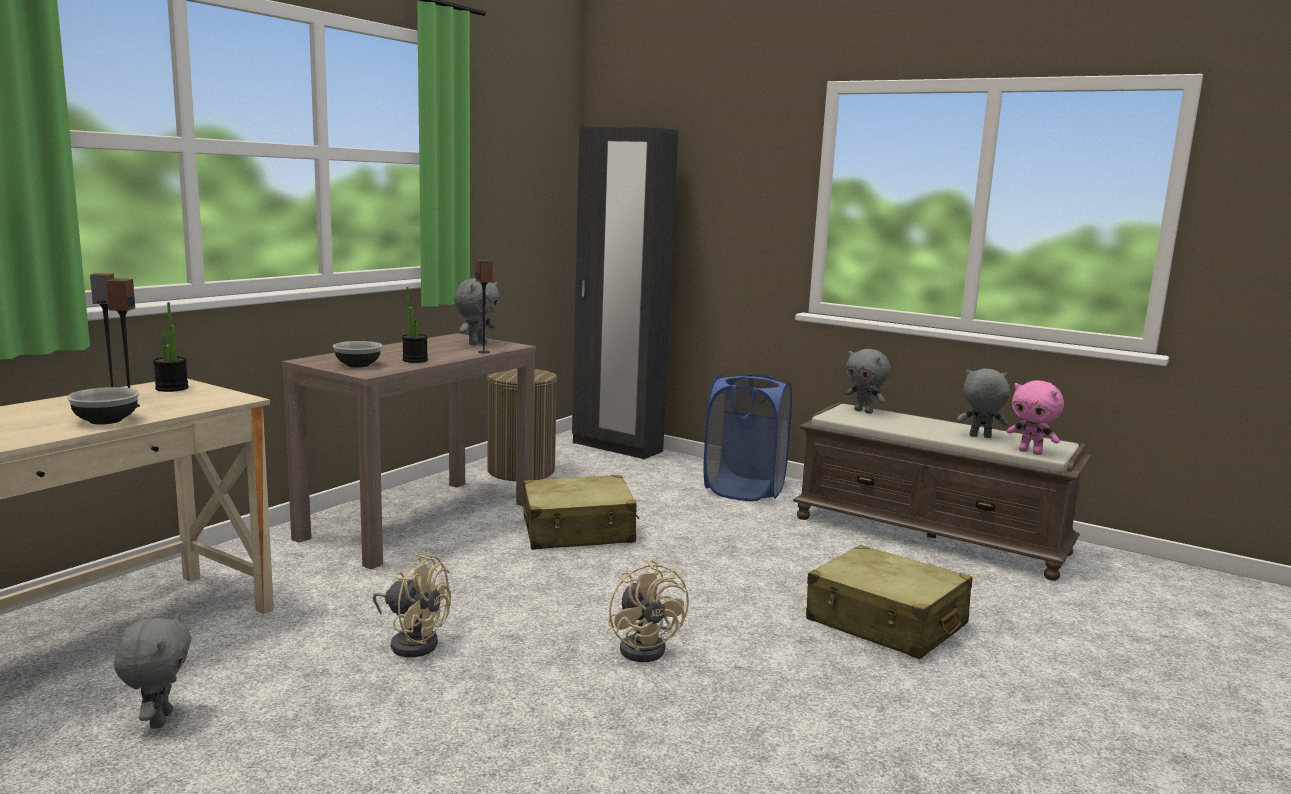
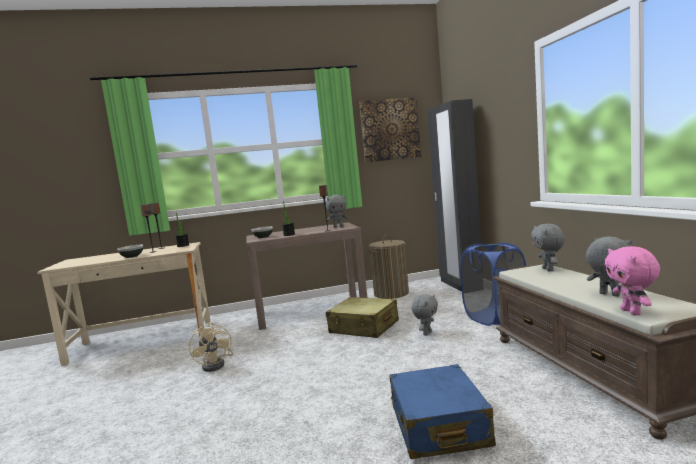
camera: 45 degrees right, 5 degrees down
(159, 720) = (114, 372): grey plush toy -> grey plush toy (426, 333)
(510, 151) = (390, 129): none -> picture
(647, 647) = (287, 395): beige fan -> none
(886, 623) = (438, 426): beige suitcase -> blue suitcase

